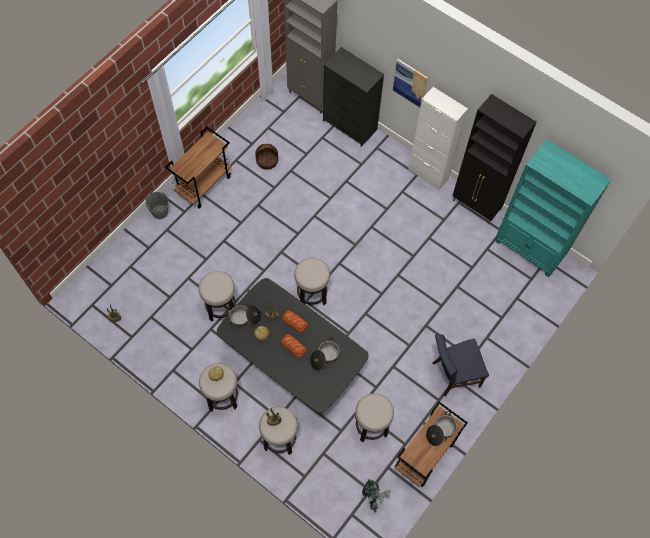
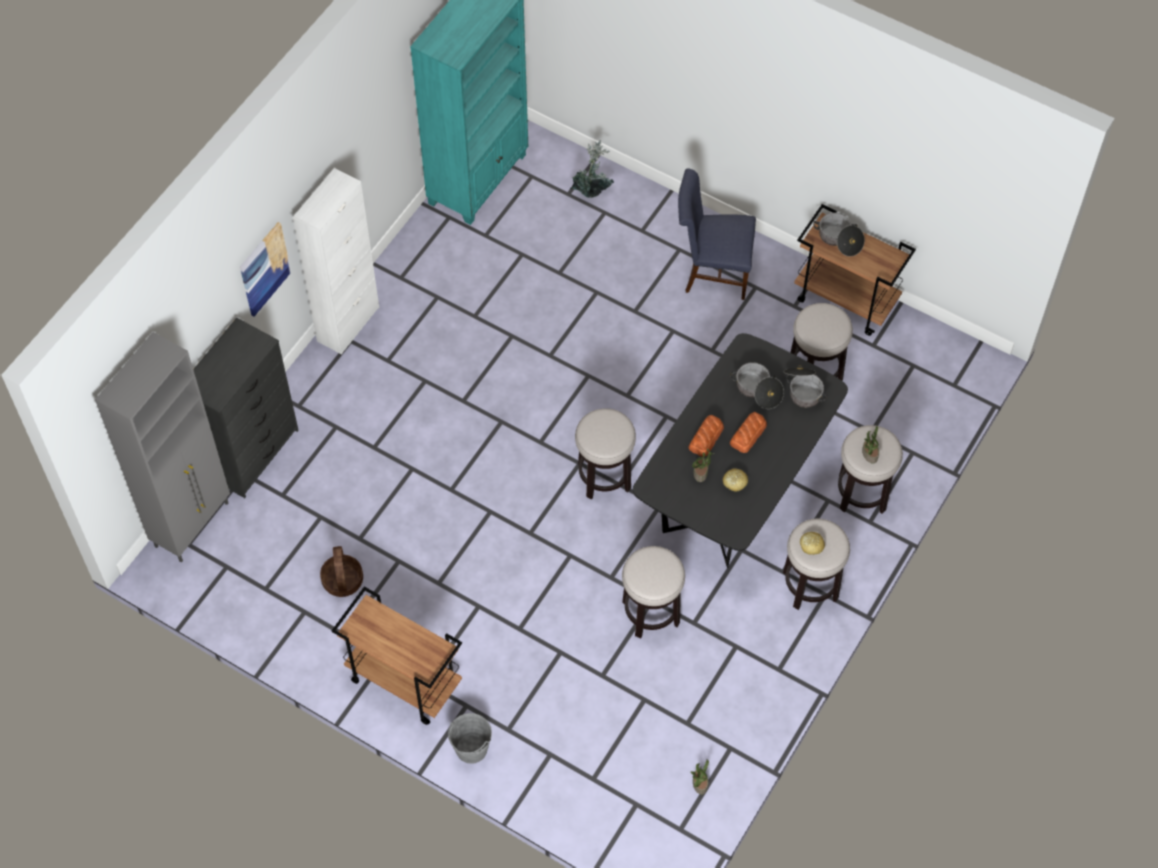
camera: 95 degrees left, 5 degrees down
(245, 318) = (711, 510): cooking pot -> cooking pot (803, 389)
(373, 498) = (923, 360): potted plant -> potted plant (592, 191)
(453, 375) = (712, 271): blue chair -> blue chair turned 120 degrees clockwise
(476, 207) = (407, 253): black cabinet -> none

